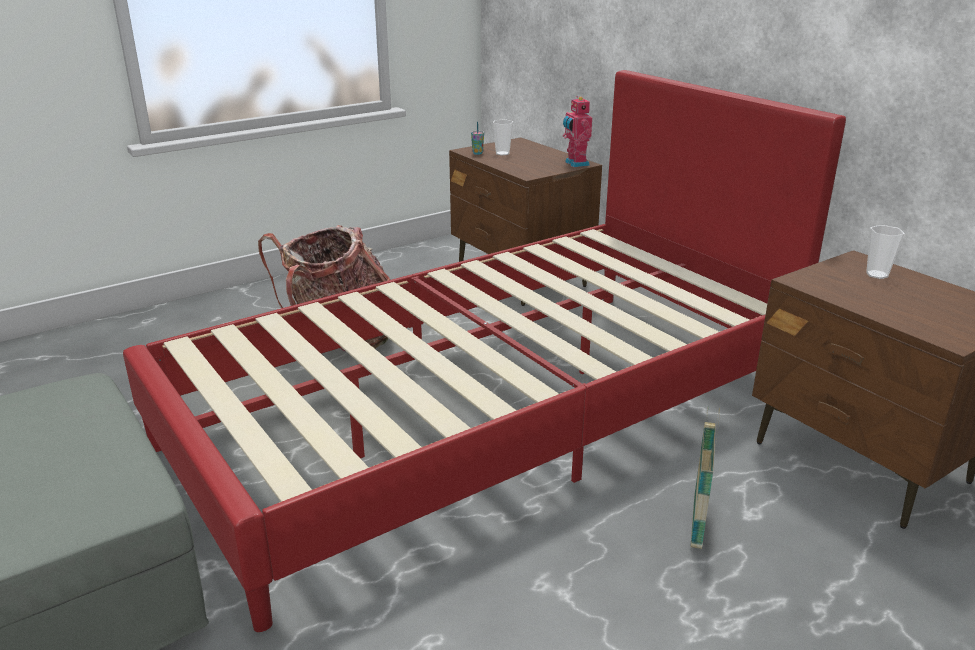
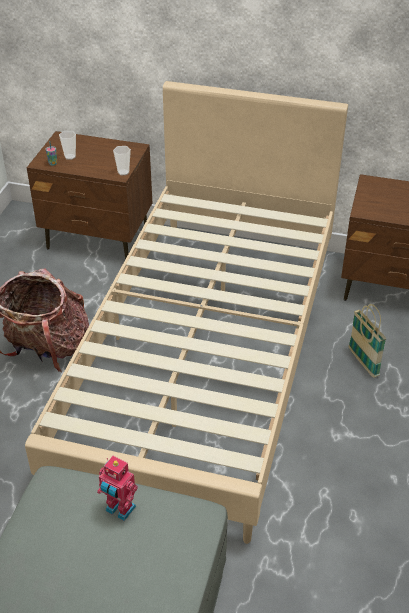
camera: 40 degrees left, 15 degrees up
(488, 416) = (204, 357): red bed -> beige bed
(575, 164) = (132, 150): toy robot -> toy robot (119, 510)
(877, 275) = (388, 190): cup -> cup (123, 172)

